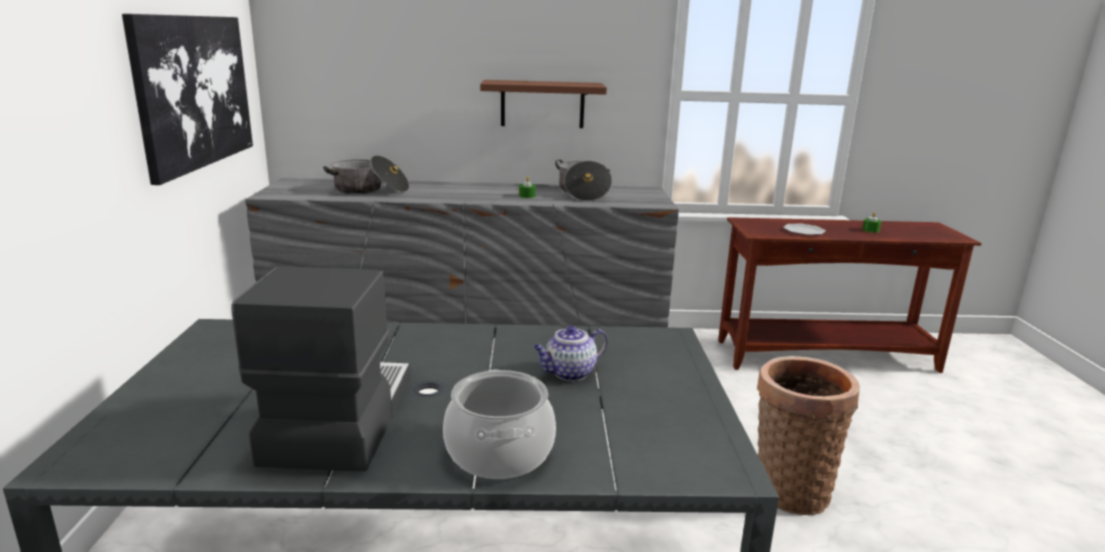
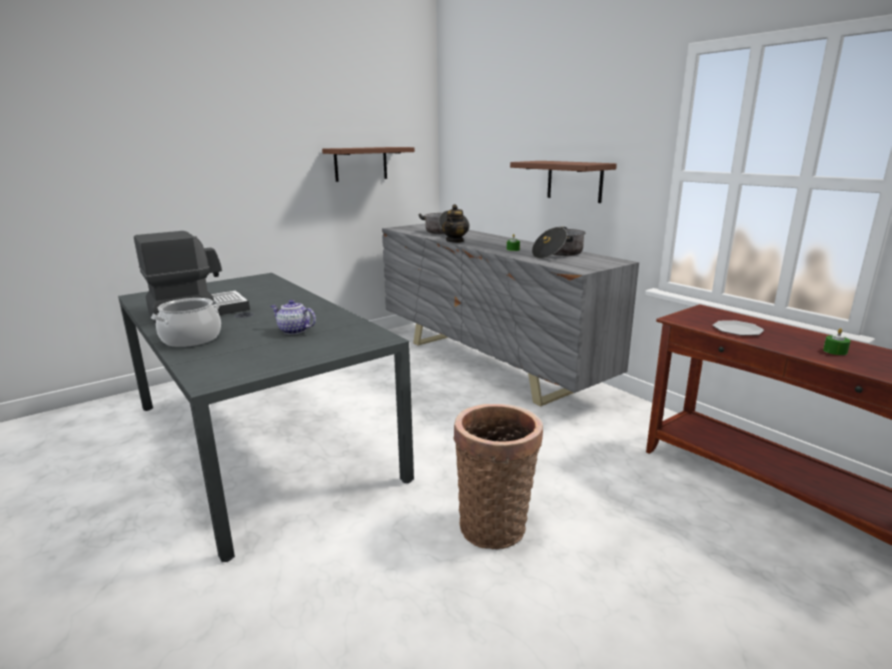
camera: 55 degrees right, 0 degrees up
(194, 91) = (360, 164): picture -> brown shelf
(428, 198) = (455, 241): none -> teapot

